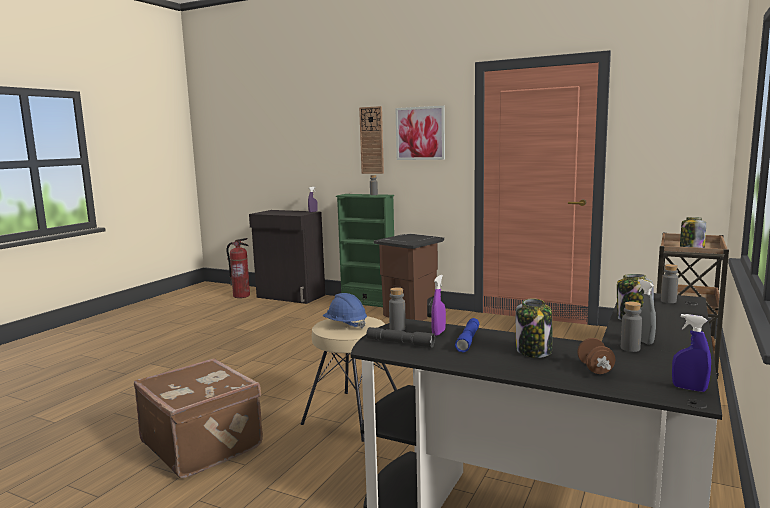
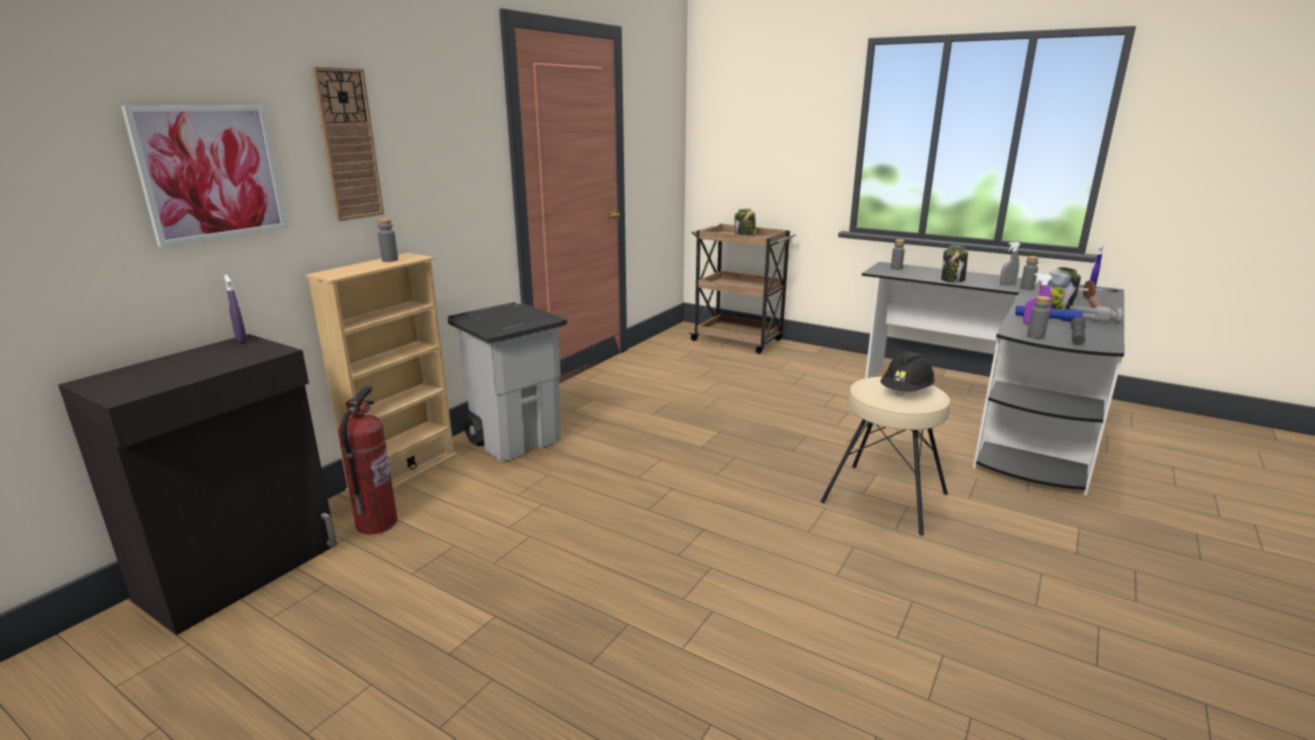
camera: 85 degrees left, 10 degrees up
(203, 444) = (1012, 617): brown suitcase -> none
(241, 296) = (116, 671): fire extinguisher -> fire extinguisher (376, 523)
(345, 325) = (906, 391): blue hard hat -> black hard hat
(368, 302) = (403, 472): green bookcase -> beige bookcase
(412, 315) = (516, 439): brown trash can -> grey trash can
(420, 133) = (437, 129): picture -> picture (211, 173)
(508, 362) = (1088, 313): none -> hammer

